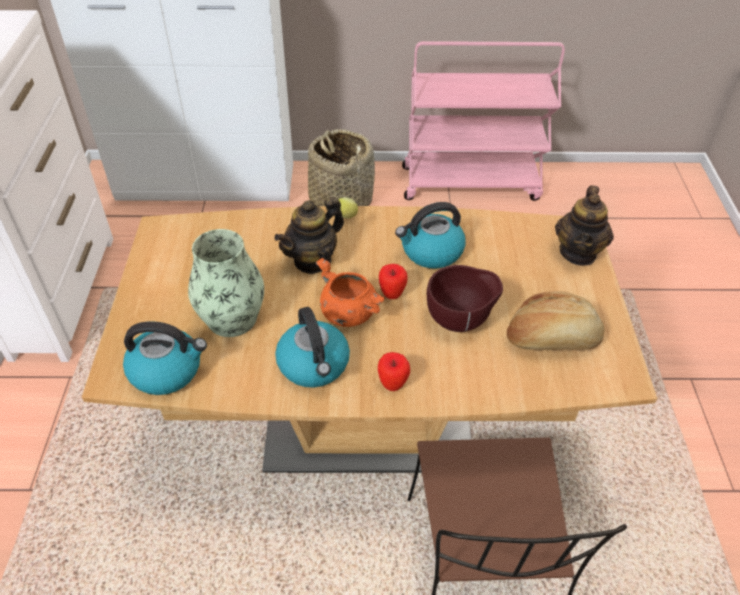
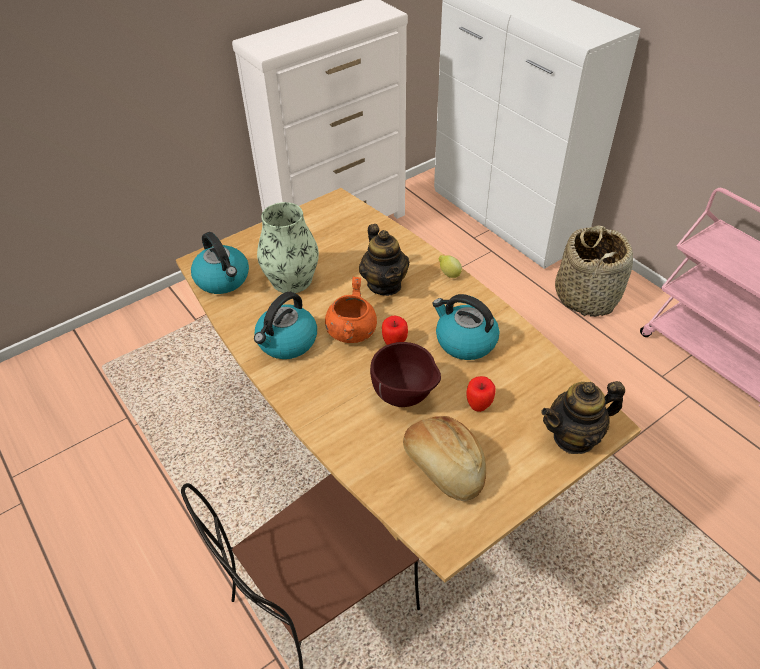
camera: 55 degrees right, 0 degrees up
(313, 260) = (384, 284): teapot -> teapot turned 120 degrees counterclockwise
(392, 384) = (305, 392): apple -> apple (479, 406)

